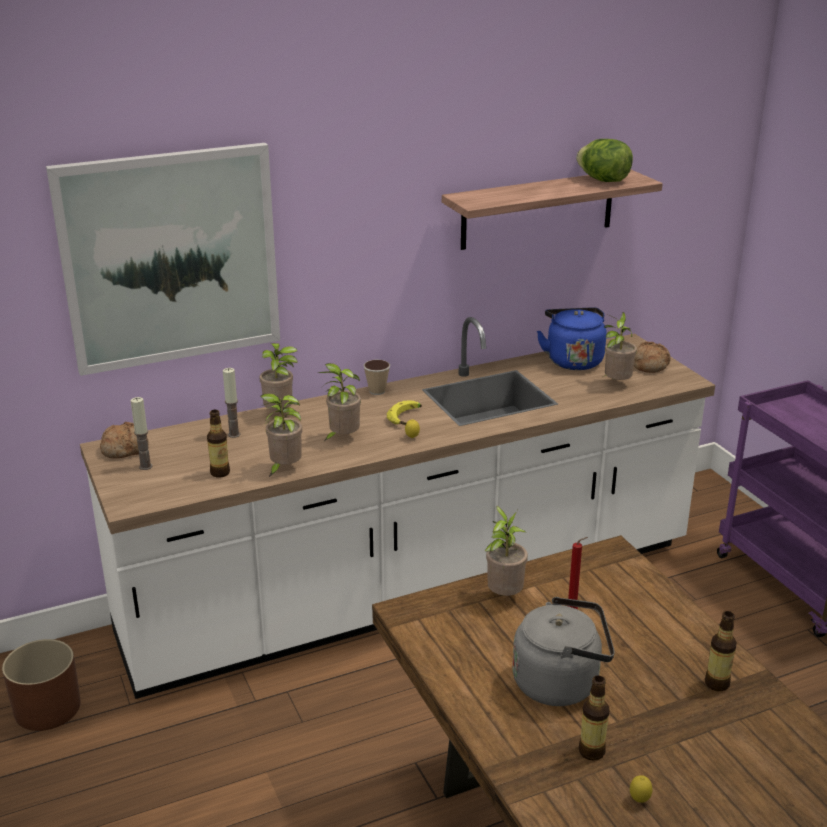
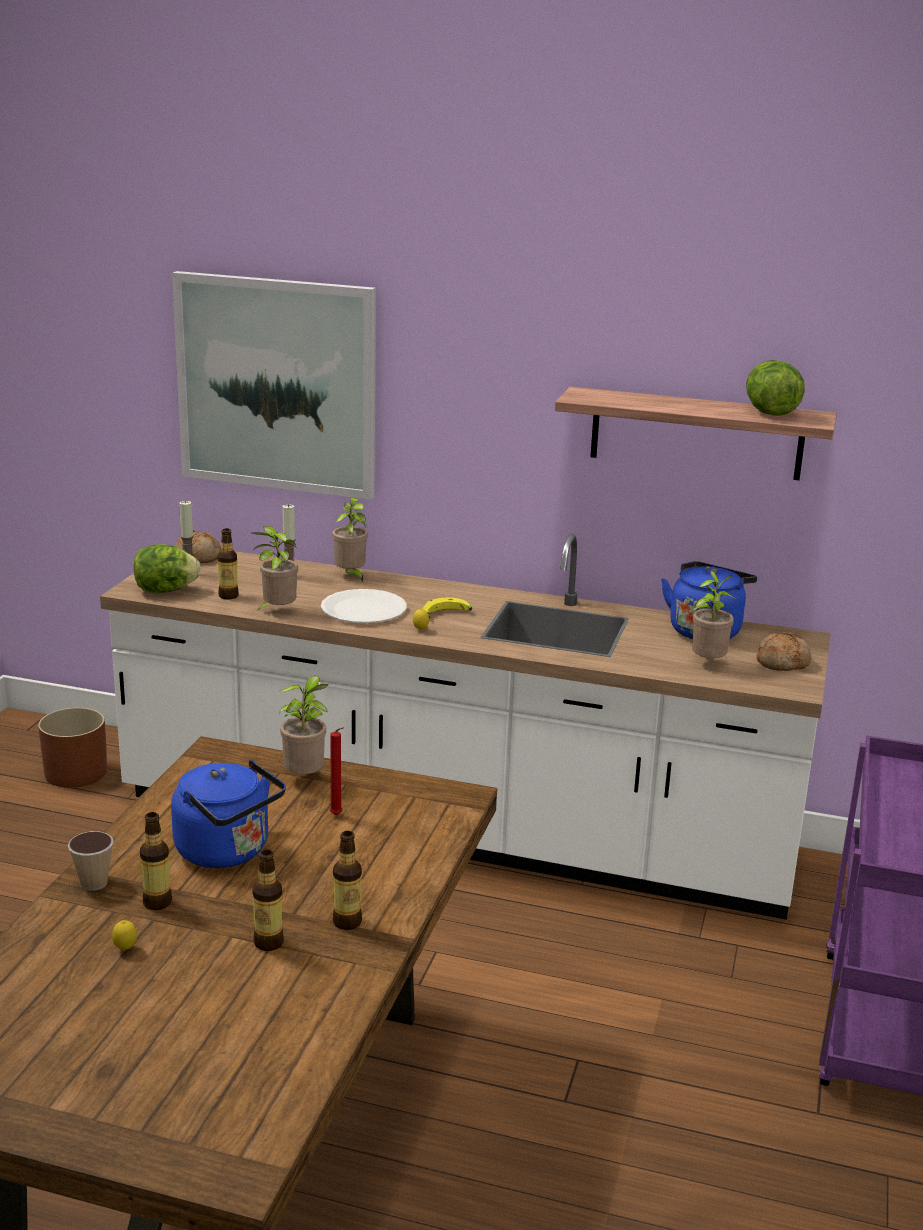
camera: 40 degrees right, 5 degrees down
(158, 491) = (165, 590): none -> lettuce
(342, 438) = (363, 609): potted plant -> white plate
(377, 391) = (463, 588): cup -> cup (94, 883)
(561, 682) = (227, 852): grey kettle -> blue kettle
(705, 730) = (269, 943): none -> bottle

